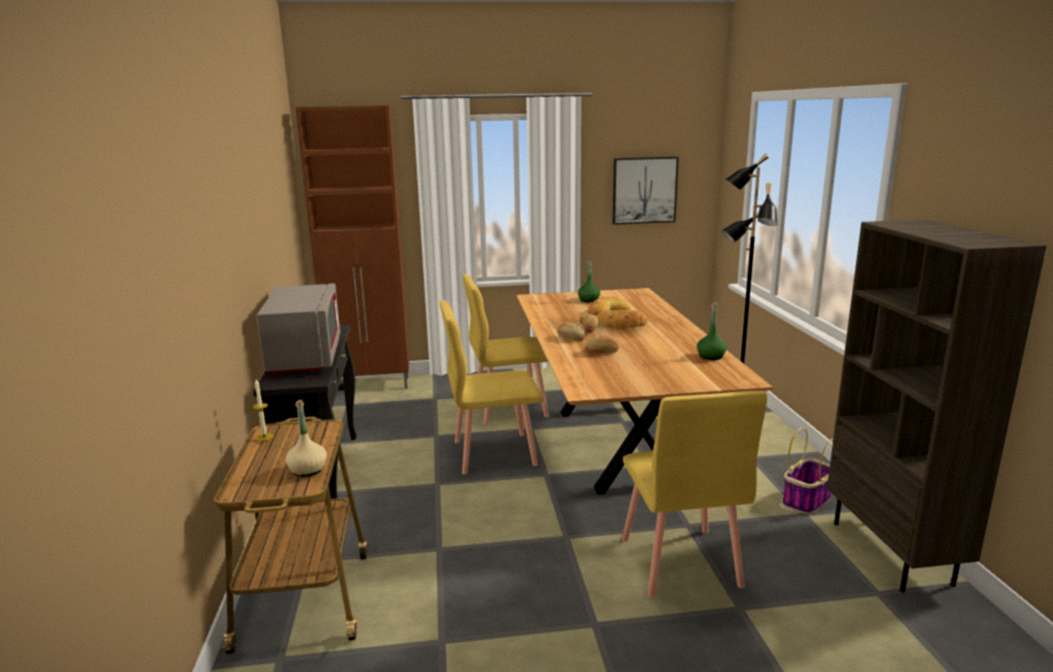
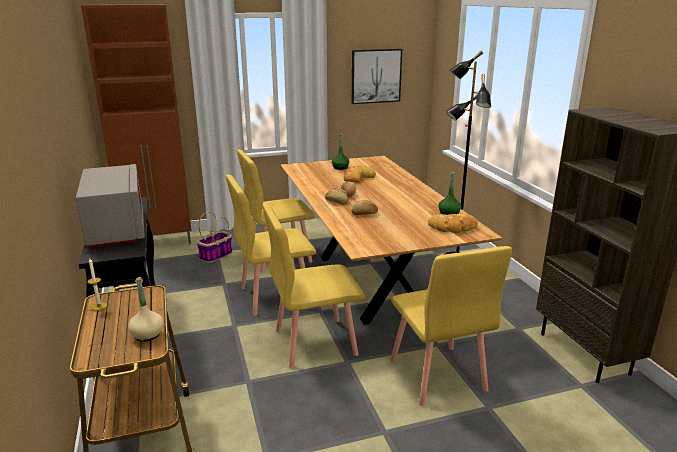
camera: 10 degrees left, 5 degrees up
(530, 510) = (314, 342): none -> yellow chair
(621, 324) = (372, 188): bread -> bread (453, 227)
(806, 501) = (518, 317): basket -> basket (215, 256)

